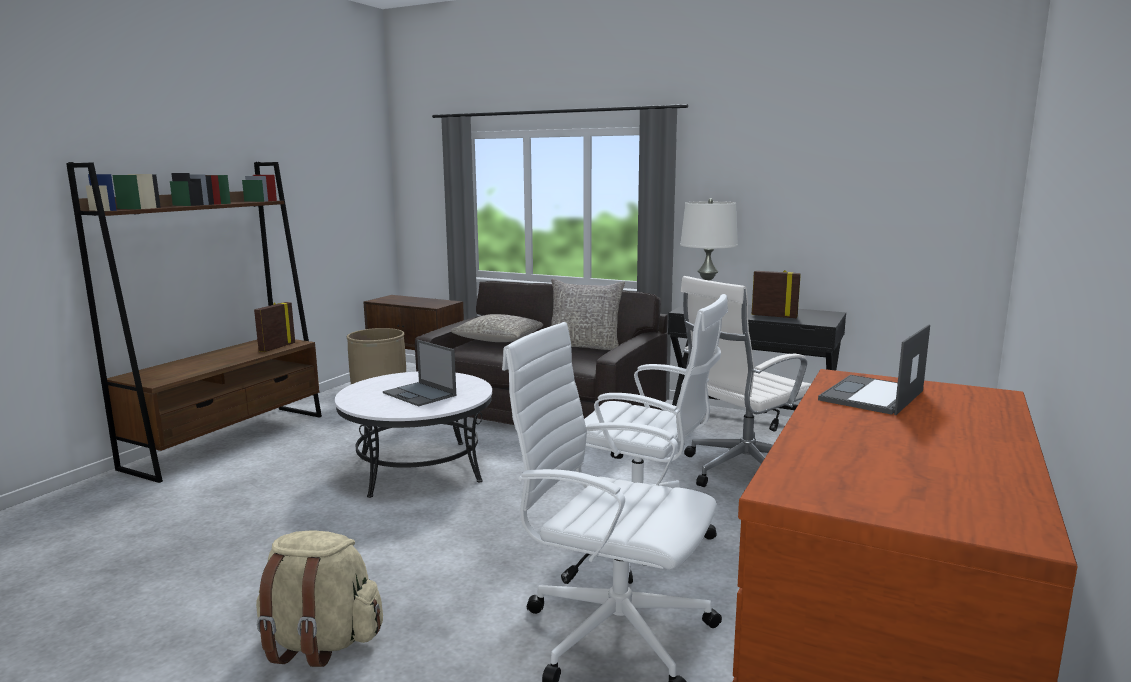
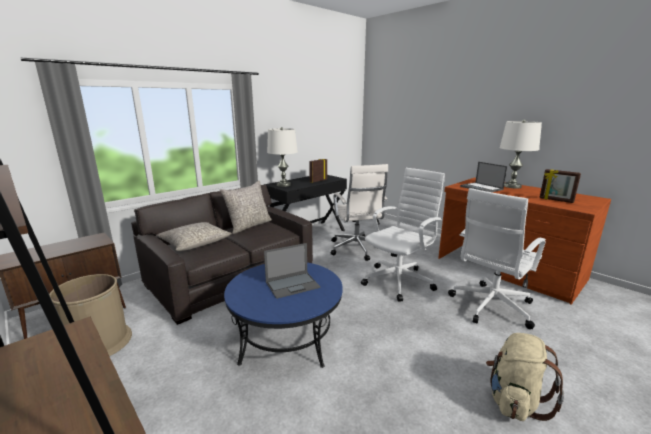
camera: 70 degrees left, 5 degrees up
(276, 347) = (76, 342): picture frame -> picture frame (556, 200)
(419, 468) = (286, 337): white coffee table -> blue coffee table
(974, 426) = (512, 186): none -> white table lamp

